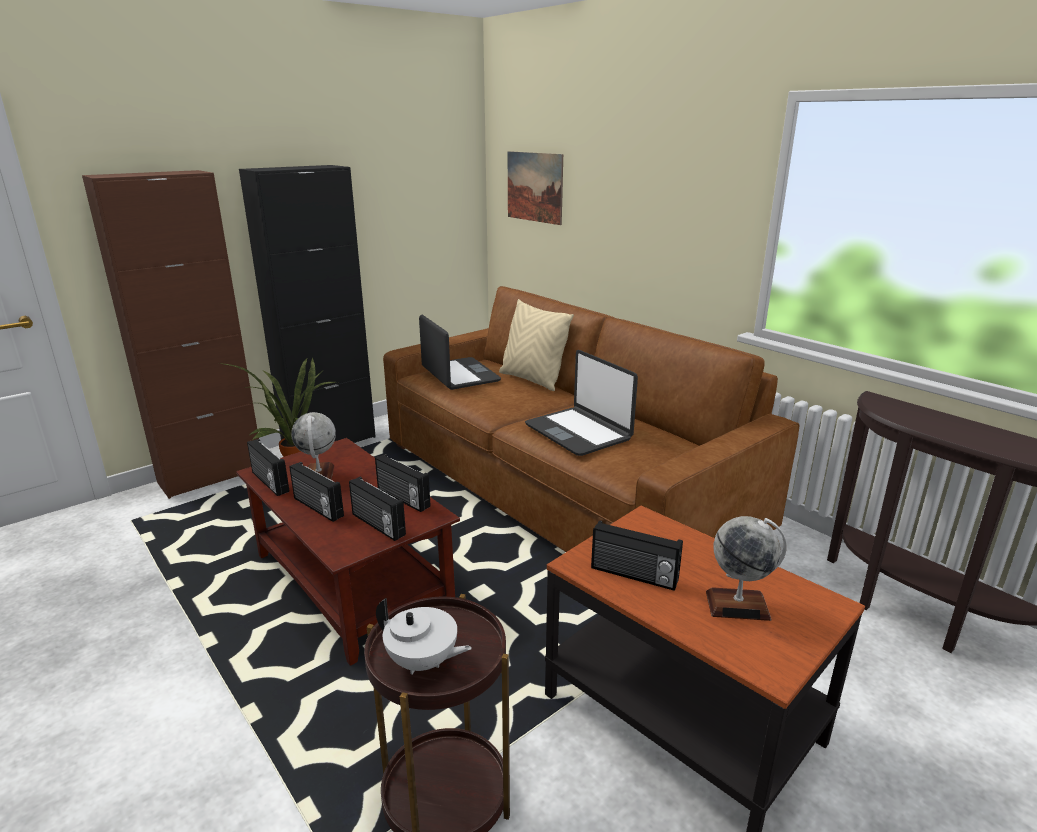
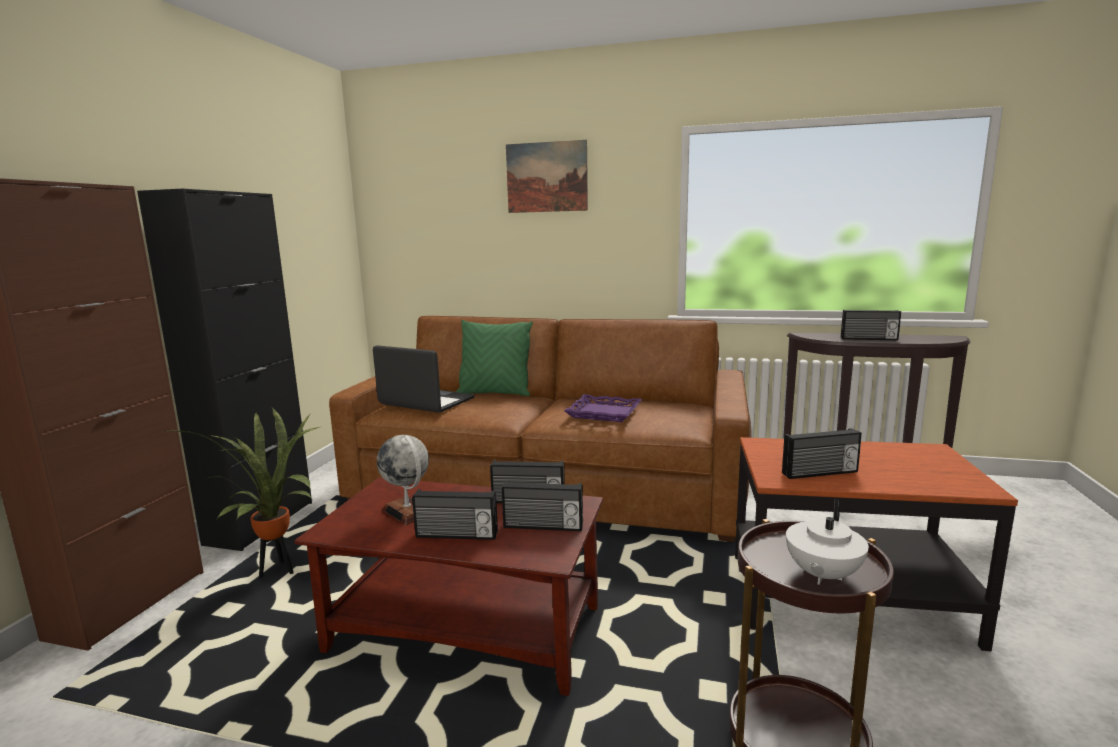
camera: 35 degrees left, 10 degrees down
(269, 482) = (359, 535): radio -> radio (869, 339)
(423, 662) = (821, 575): white teapot -> white teapot turned 135 degrees clockwise
(532, 380) = (495, 393): beige pillow -> green pillow
(534, 187) = (424, 224): picture -> picture (546, 177)
(578, 432) = (604, 413): laptop -> purple tray
(737, 605) = (900, 466): globe -> none

